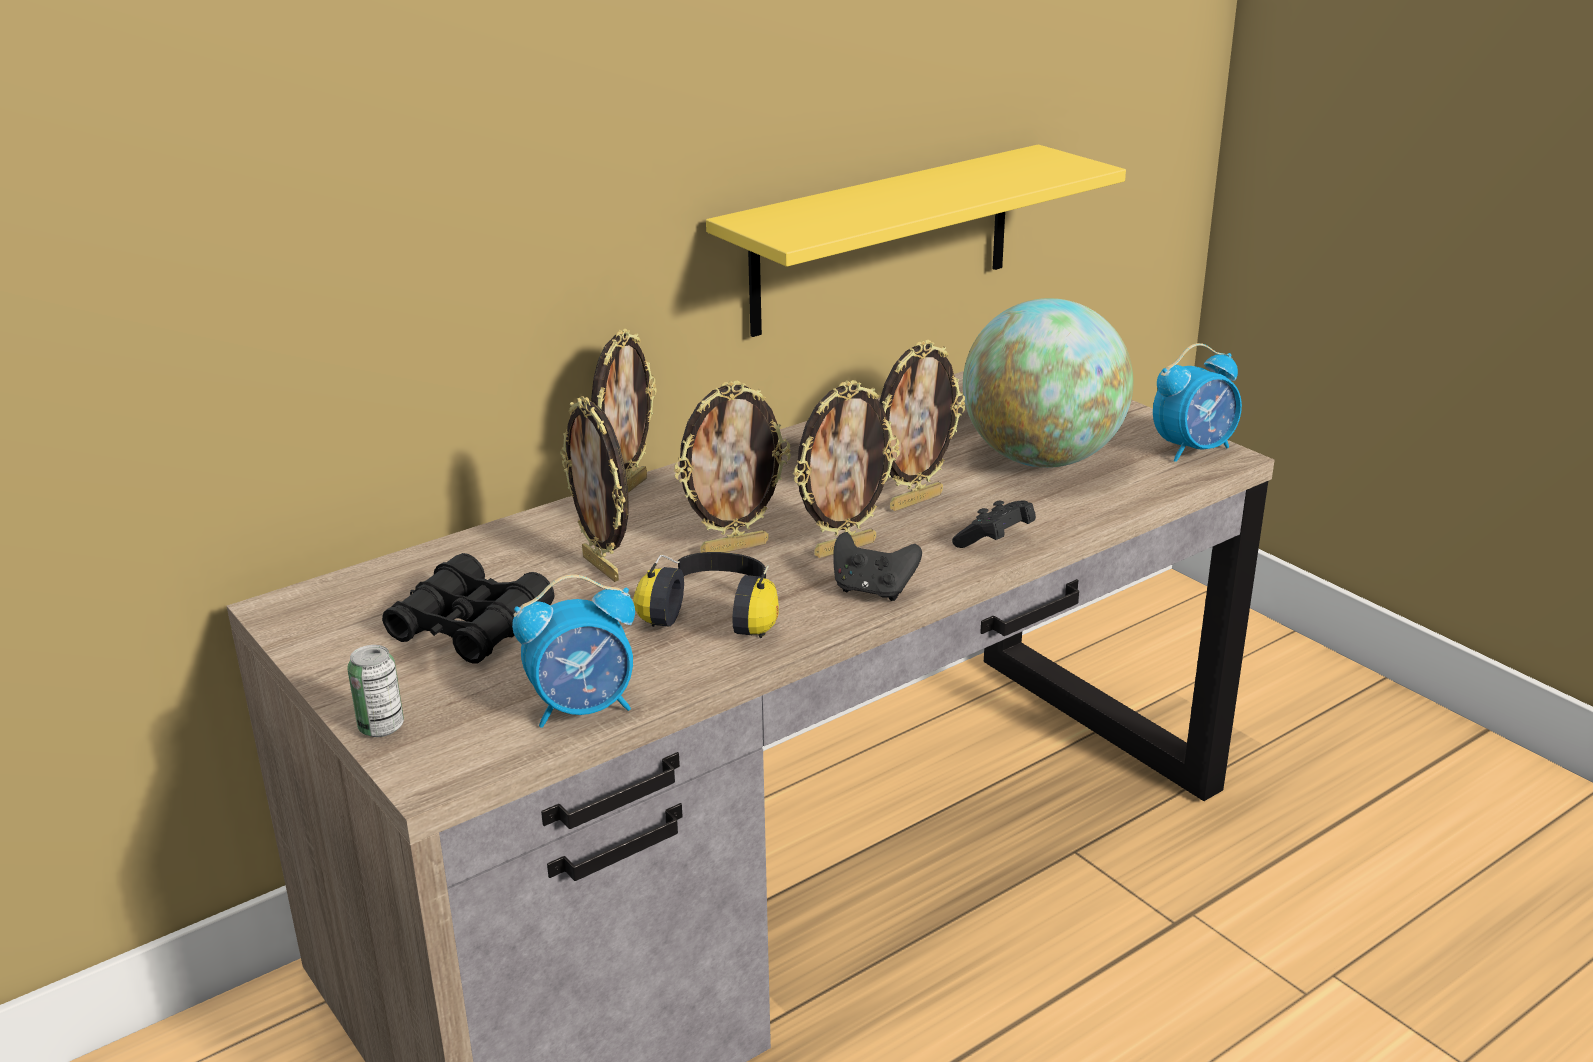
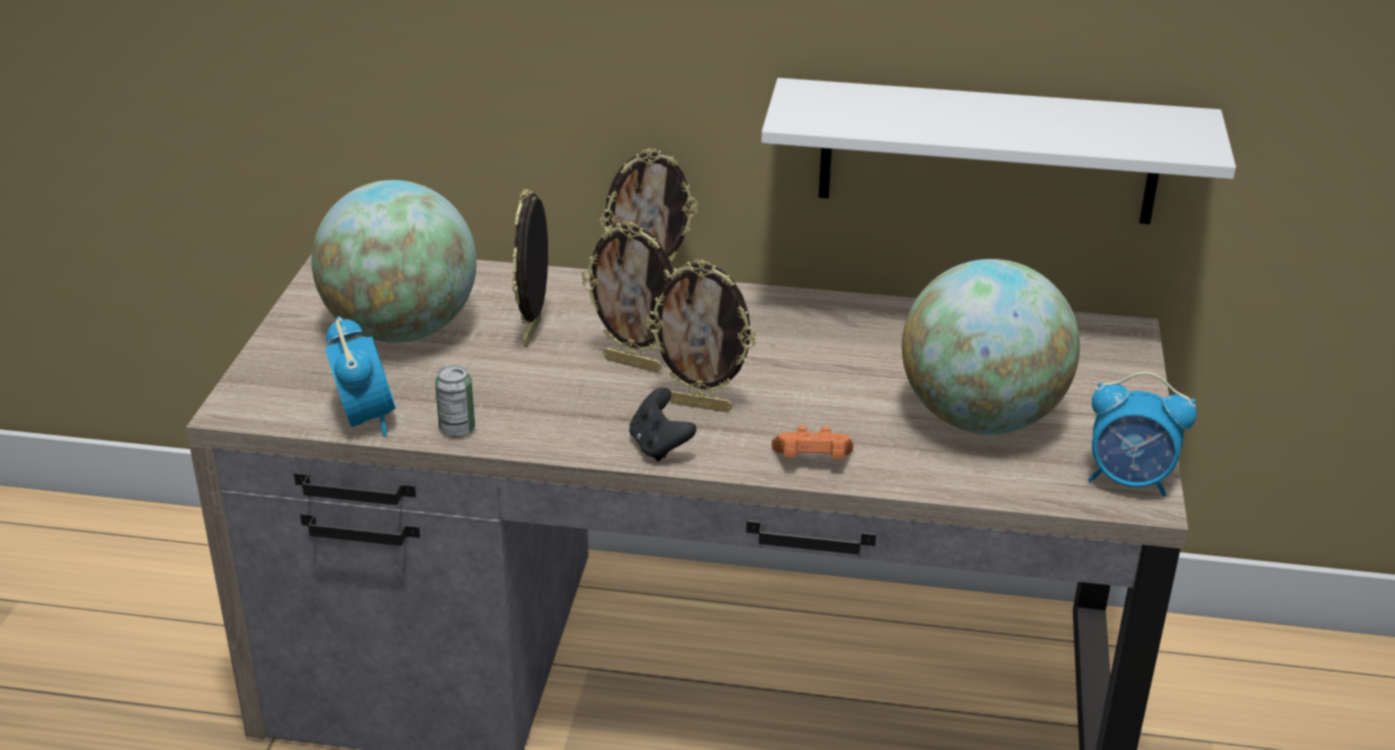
camera: 45 degrees right, 5 degrees up
(381, 727) = (261, 365): can -> can (457, 429)
(470, 626) = (401, 330): black binoculars -> globe
(584, 708) = (365, 418): alarm clock -> alarm clock turned 135 degrees counterclockwise
(714, 615) = (536, 404): headphones -> none
(882, 240) = (988, 152): yellow shelf -> white shelf
(915, 501) = (816, 398): picture frame -> none
(995, 541) = (811, 461): black game controller -> orange game controller

